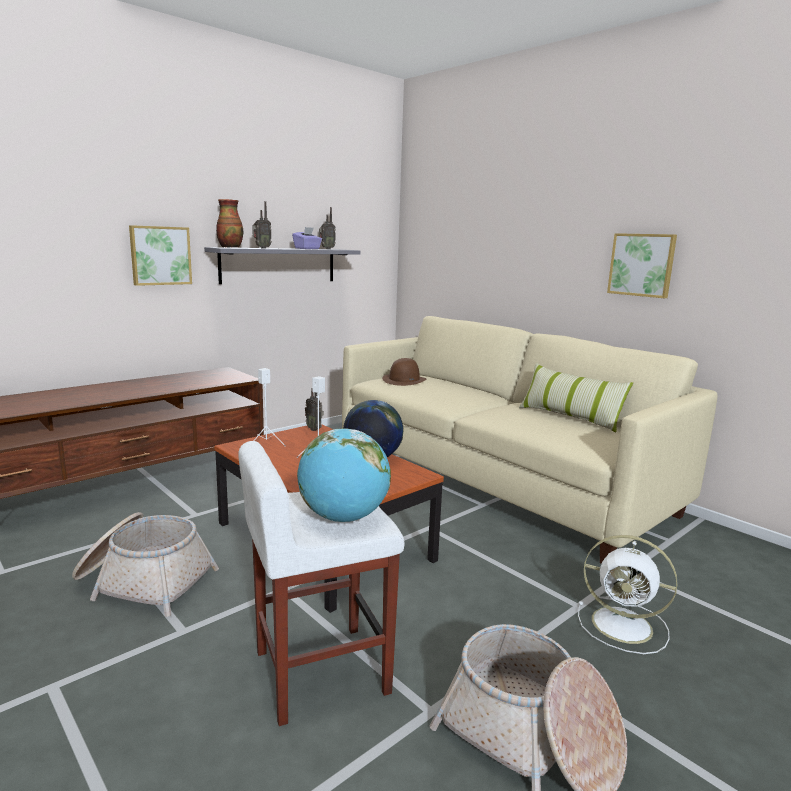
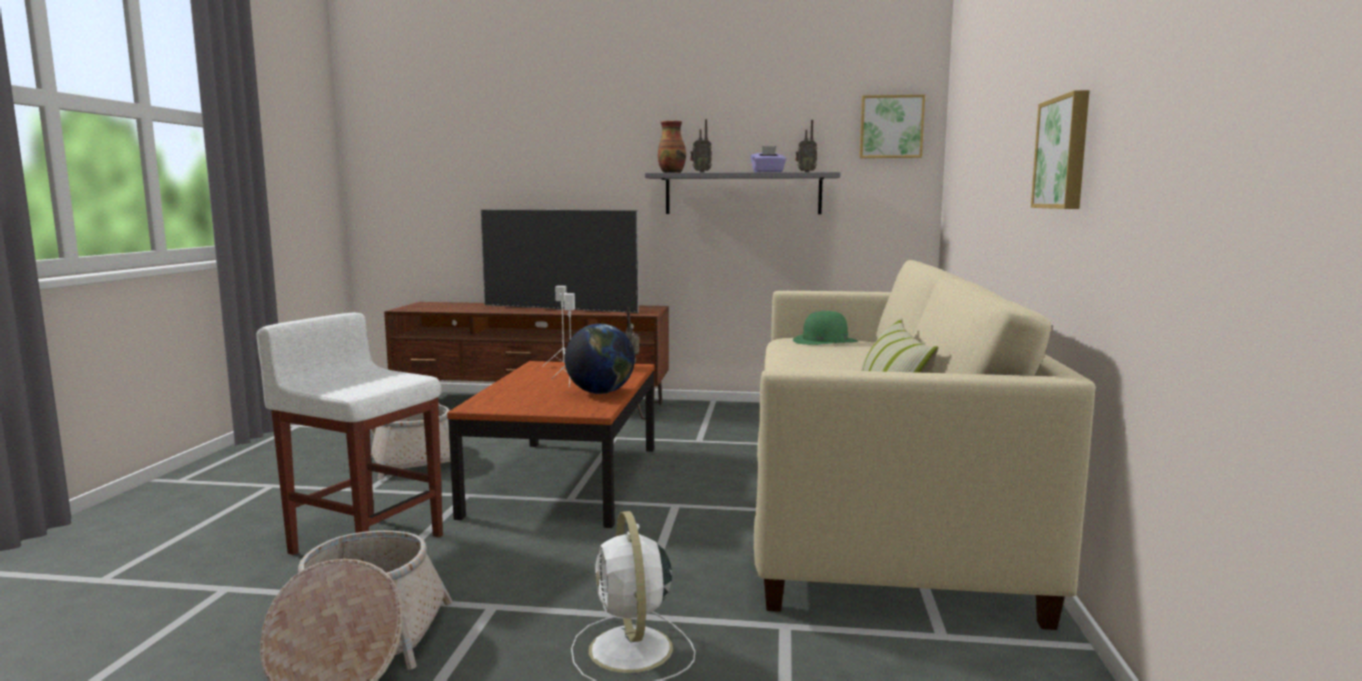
camera: 50 degrees right, 5 degrees down
(152, 386) = (559, 309): none -> television
(160, 255) = (605, 183): picture -> picture (891, 127)
(344, 518) = (354, 385): globe -> none
(404, 380) = (825, 341): brown hat -> green hat

